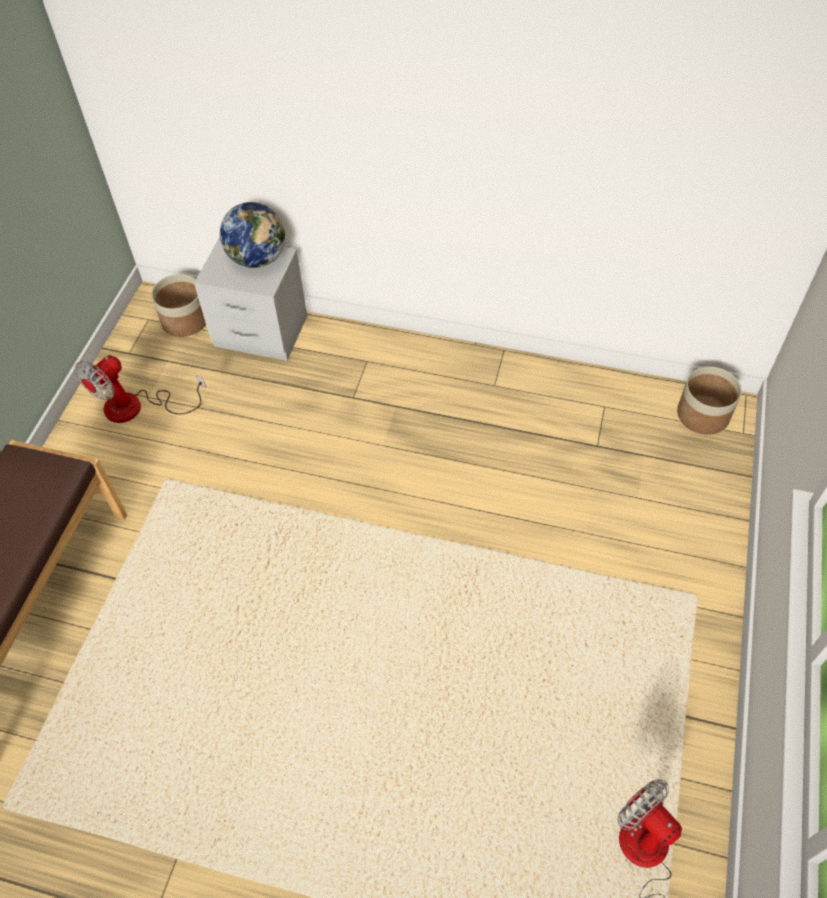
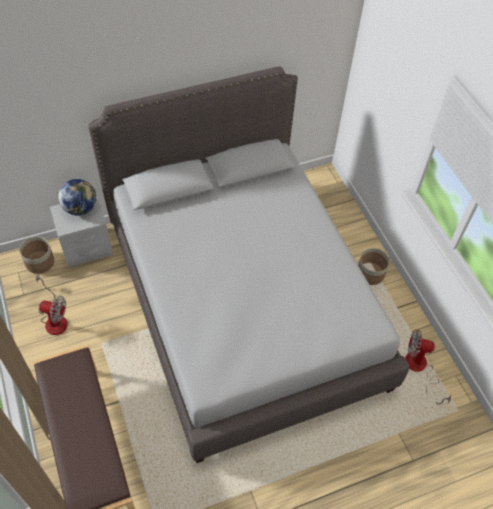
camera: 40 degrees left, 0 degrees up
(137, 407) = (54, 318): fan -> fan turned 75 degrees counterclockwise
(417, 543) = (243, 303): none -> grey bed
(702, 415) = (317, 183): planter -> planter (370, 274)

